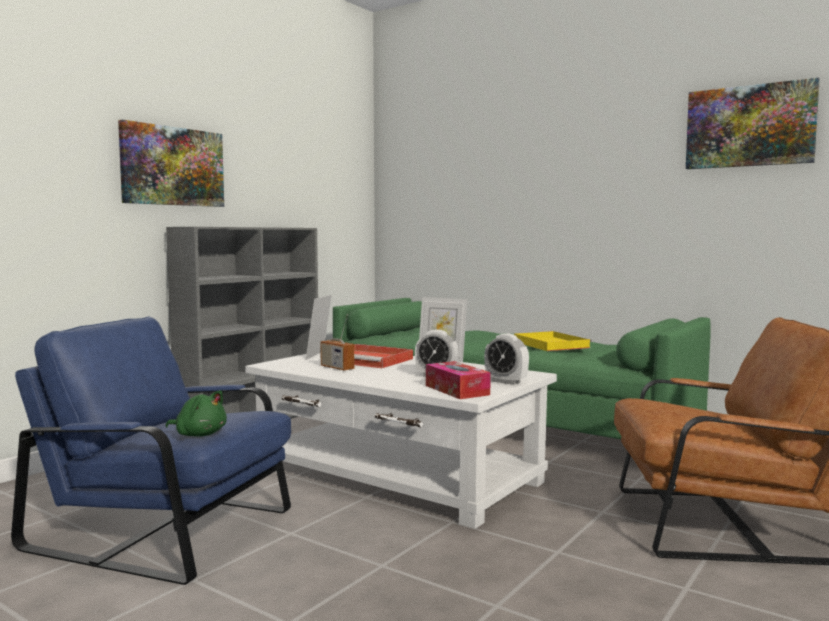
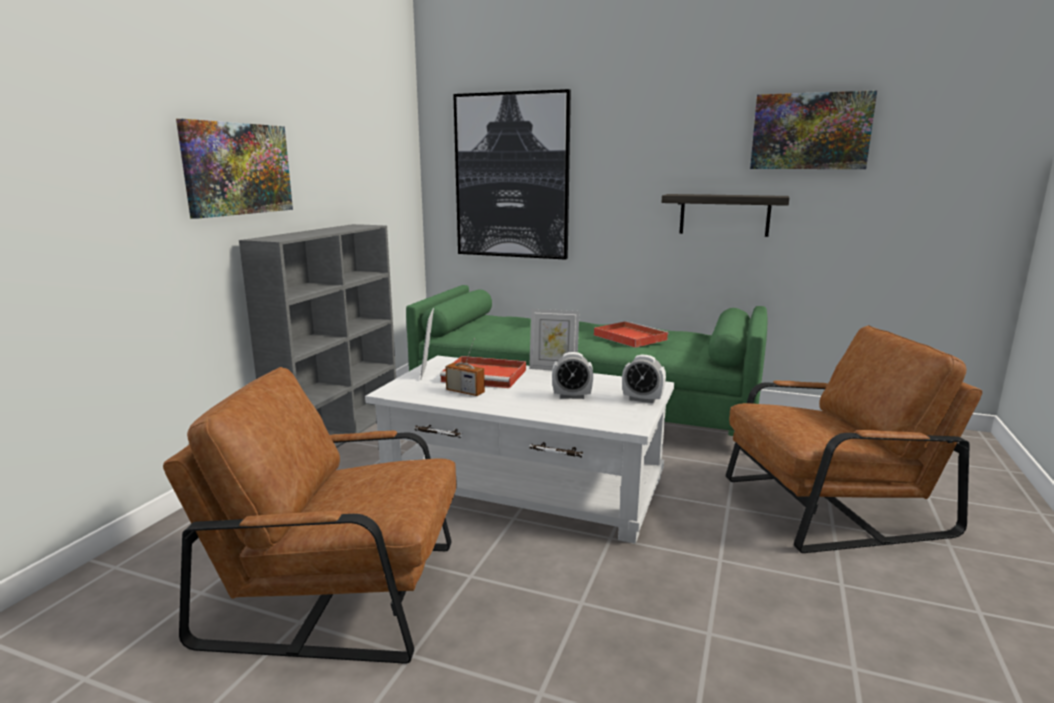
camera: 15 degrees left, 10 degrees up
(166, 529) = (339, 590): blue armchair -> brown armchair
(199, 434) = (395, 508): green plush toy -> none
(454, 189) = (512, 176): none -> picture
(457, 390) = (610, 417): tissue box -> none
(549, 344) = (629, 337): yellow tray -> red tray
(662, 219) = (724, 215): none -> shelf

